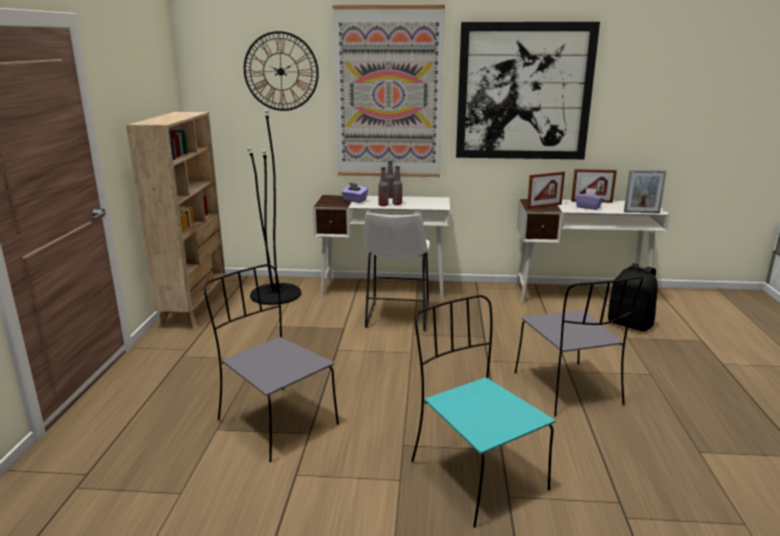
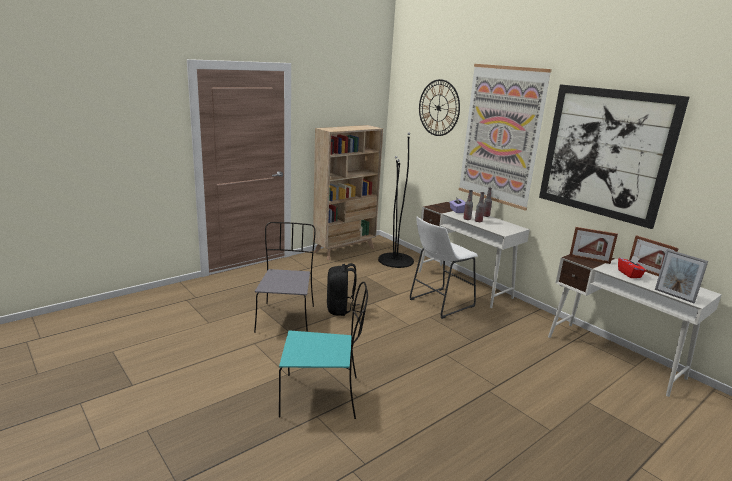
camera: 45 degrees right, 0 degrees up
(475, 473) = (322, 396): turquoise chair -> turquoise chair turned 75 degrees clockwise
(568, 390) = (463, 399): grey chair -> none
(588, 207) = (629, 274): purple tissue box -> red tissue box
(630, 324) = (614, 396): black backpack -> black backpack (340, 309)

